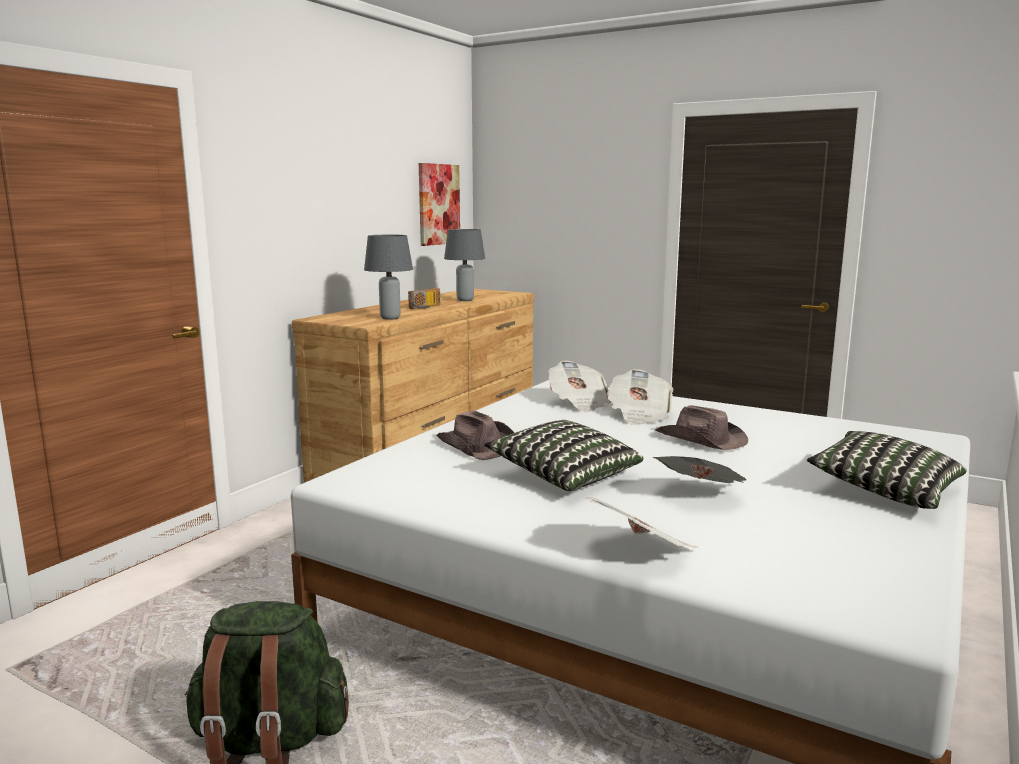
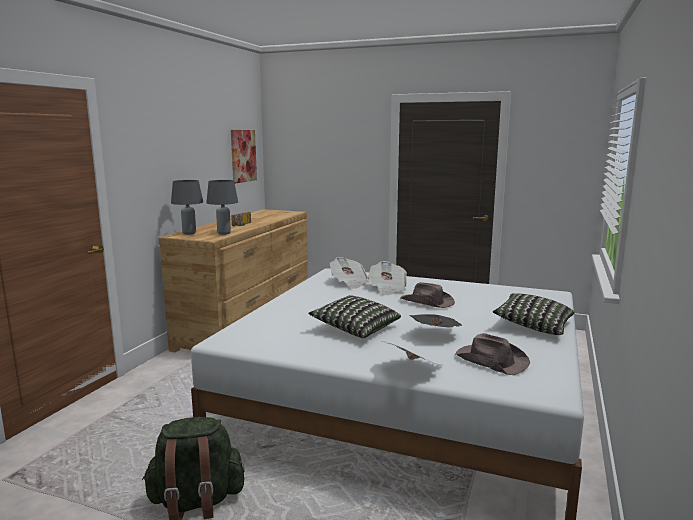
camera: 10 degrees left, 0 degrees up
(464, 300) = (265, 218): grey table lamp -> grey table lamp (189, 233)
(478, 445) = (297, 313): brown hat -> brown hat (491, 360)

